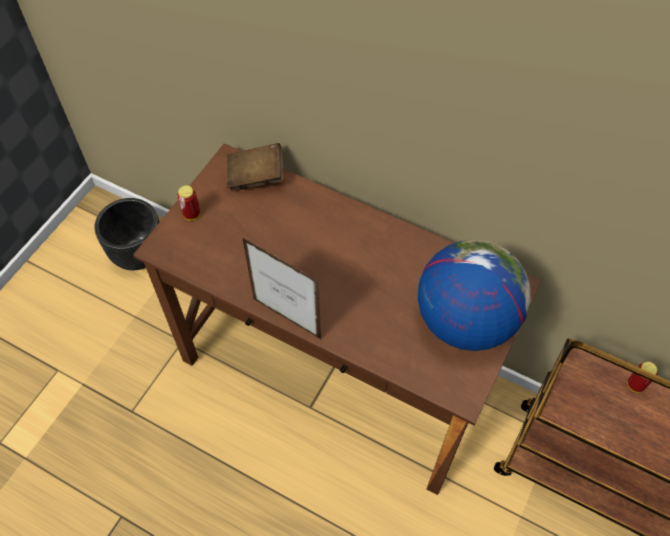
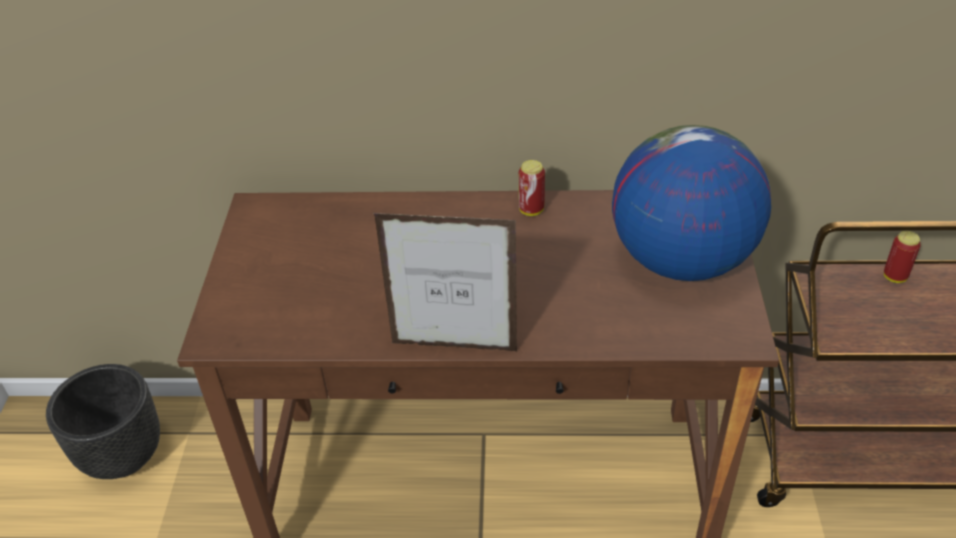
camera: 25 degrees left, 15 degrees down
(191, 214) = (238, 283): can -> can (531, 210)
(255, 177) = (303, 212): brown book -> none

